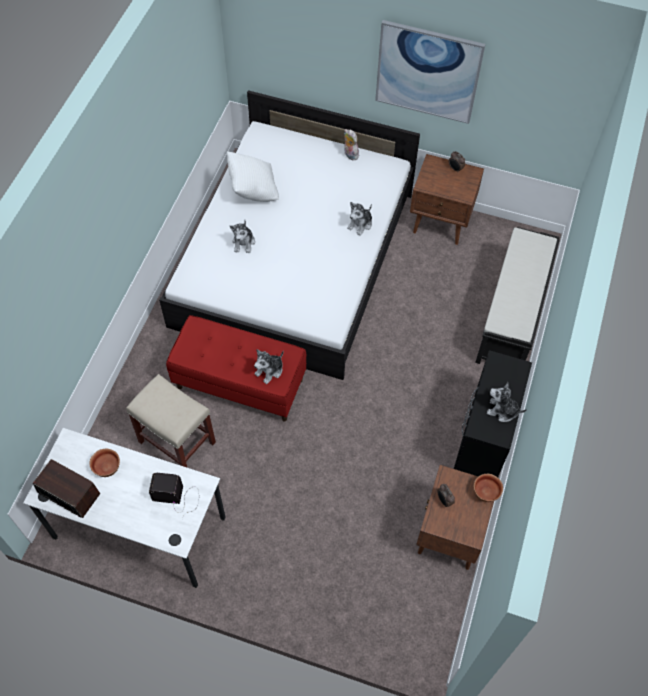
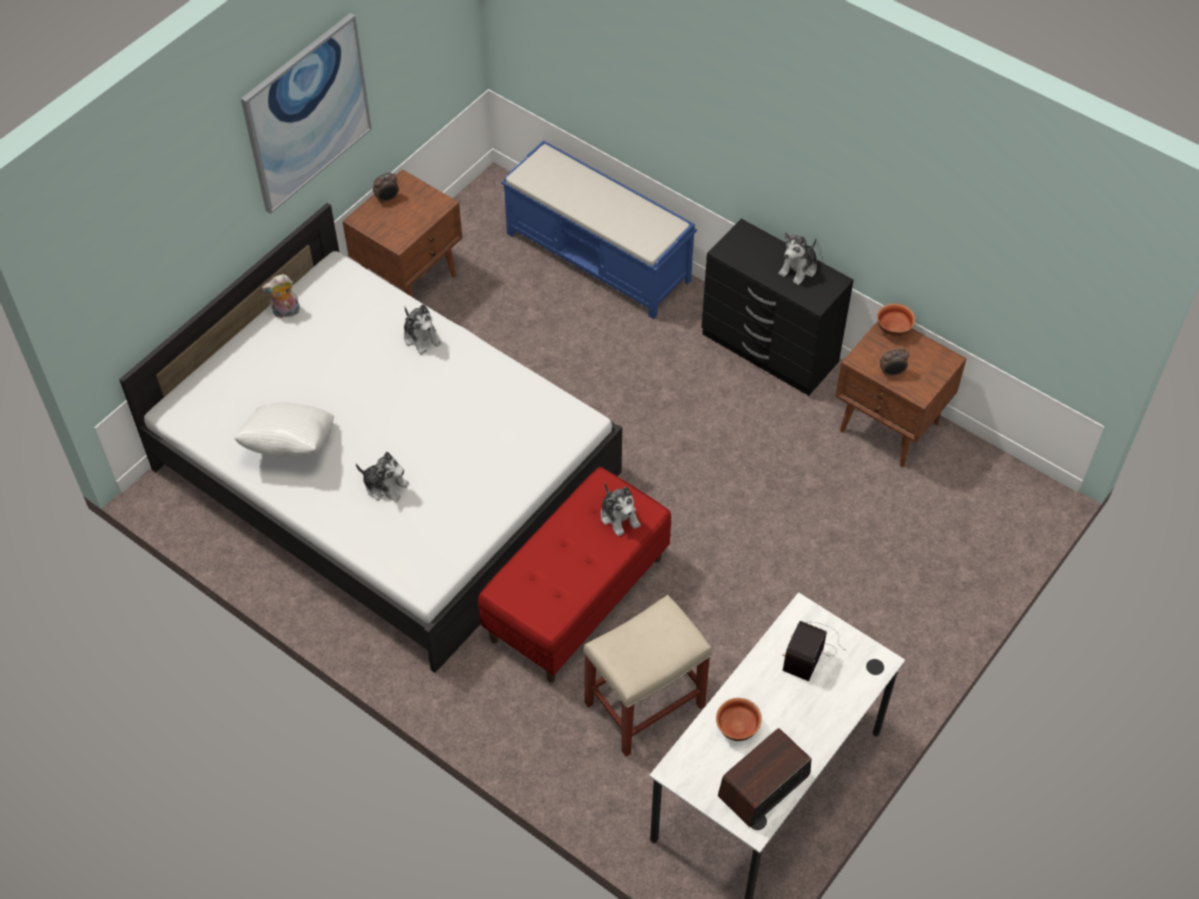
camera: 70 degrees left, 5 degrees down
(511, 316) = (599, 257): black bench -> blue bench

